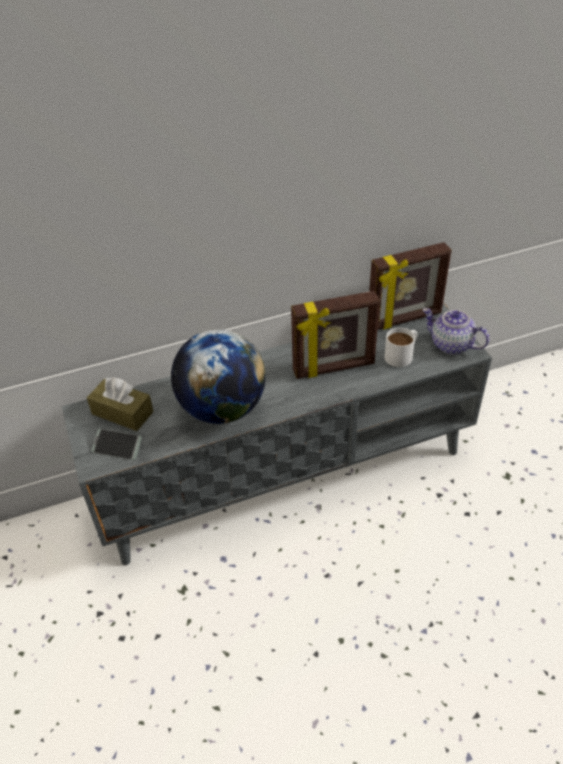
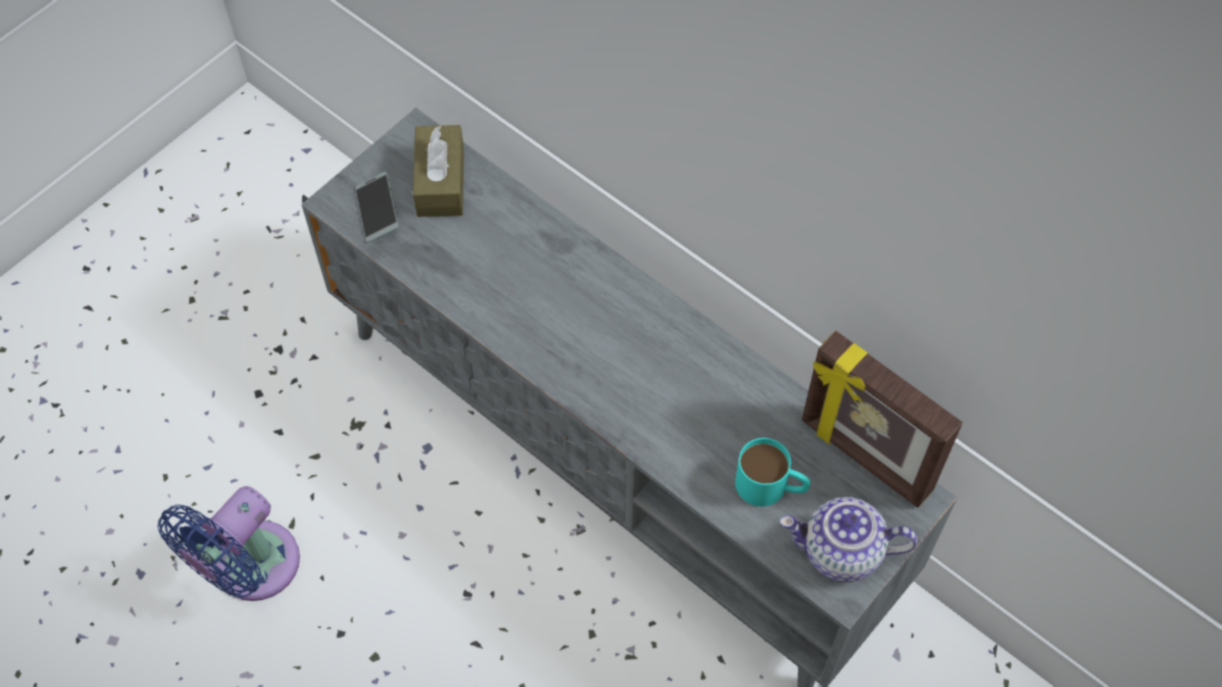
camera: 60 degrees right, 15 degrees up
(222, 408) = (512, 295): globe -> none
(242, 691) = (250, 569): none -> blue fan
(334, 368) = (680, 401): picture frame -> none
(402, 354) = (771, 486): white mug -> turquoise mug
(450, 345) = (841, 552): teapot -> teapot turned 90 degrees counterclockwise

